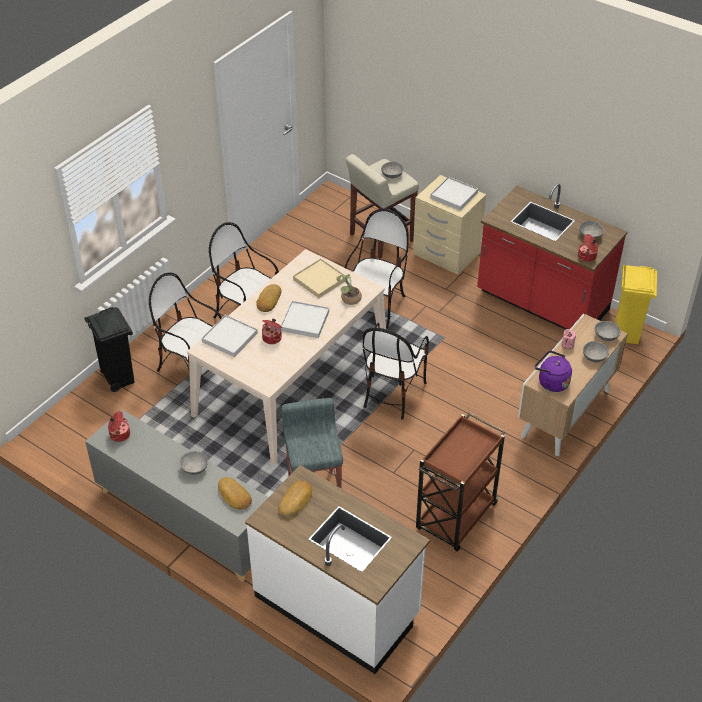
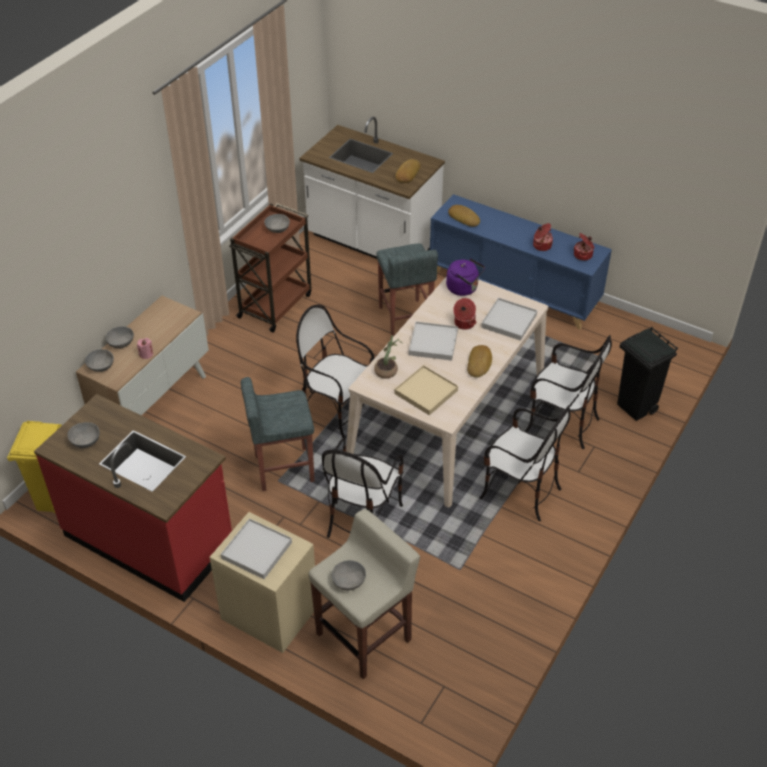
camera: 175 degrees right, 0 degrees up
(185, 520) = (514, 289): grey cabinet -> blue cabinet
(194, 468) = (505, 234): grey bowl -> grey bowl (277, 228)
(392, 393) = (337, 411): chair -> chair turned 75 degrees counterclockwise
(440, 347) = (283, 469): none -> grey stool
(551, 382) = (173, 315): purple kettle -> purple kettle (464, 288)
(587, 256) = (98, 410): cooking pot -> cooking pot (541, 245)

